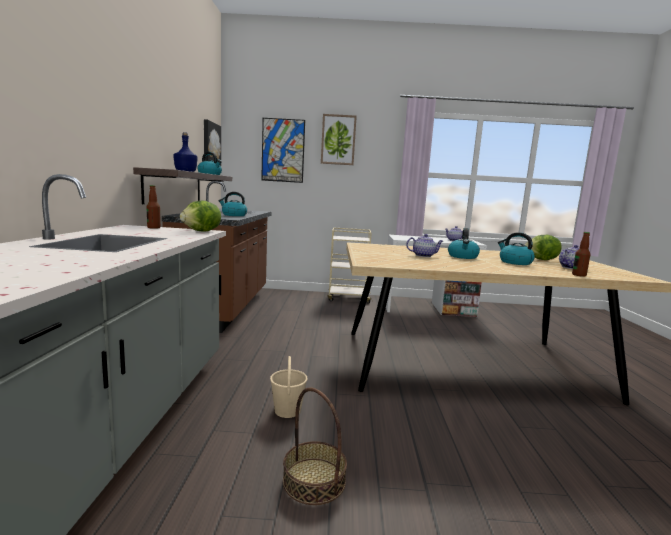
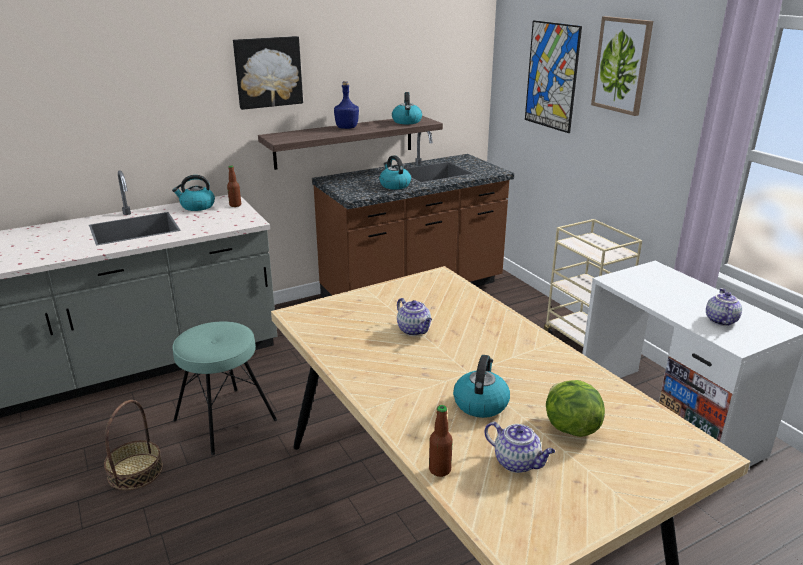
camera: 60 degrees right, 15 degrees up
(202, 231) = (243, 222): lettuce -> none
(210, 144) = (451, 68): picture -> picture (268, 72)
(287, 410) = (225, 420): beige bucket -> turquoise stool
(463, 257) = (460, 356): kettle -> kettle (197, 206)

